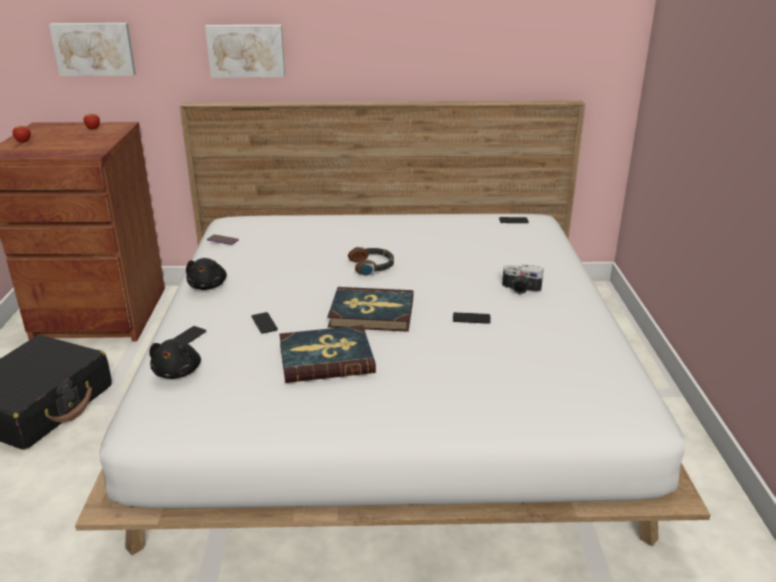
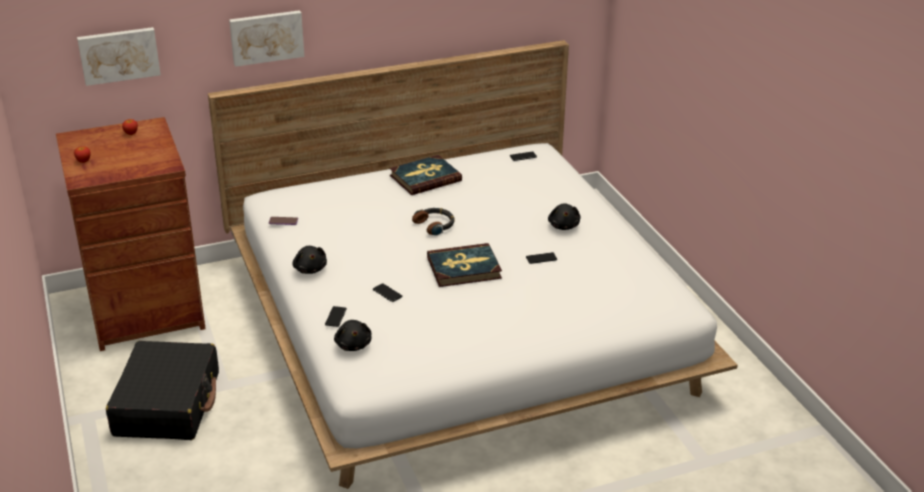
camera: 20 degrees left, 5 degrees up
(326, 358) = (456, 311): book -> book (425, 178)
(520, 289) = (563, 226): camera -> black plush toy

